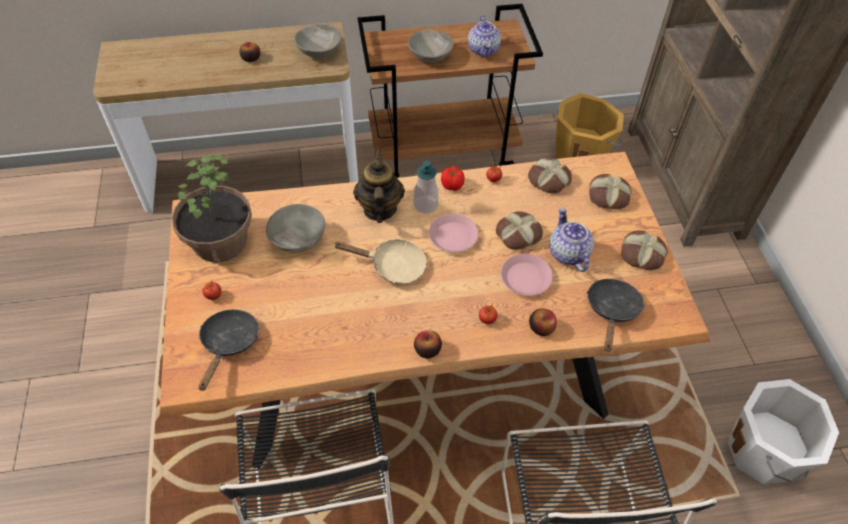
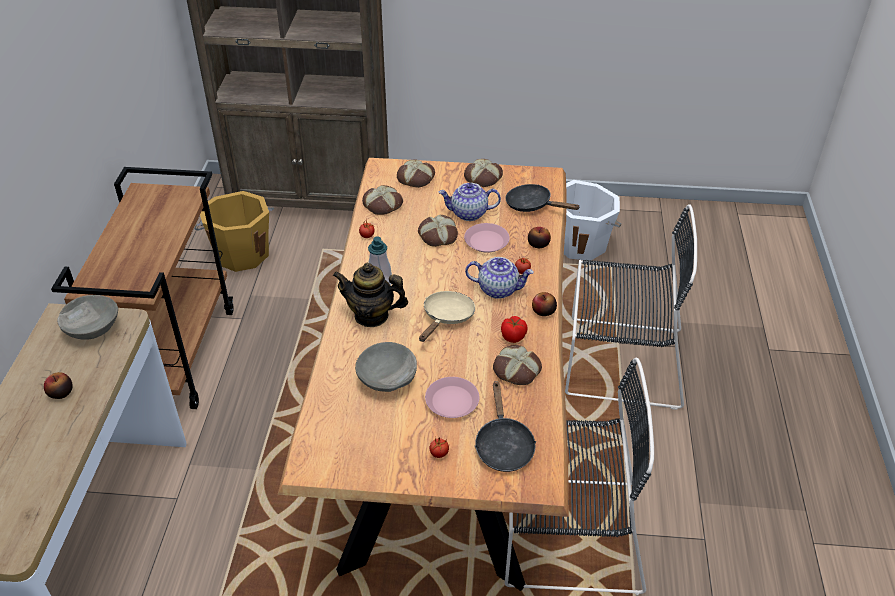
camera: 75 degrees left, 10 degrees down
(219, 241) = (365, 444): potted plant -> none
(229, 344) = (503, 445): black frying pan -> black frying pan turned 120 degrees counterclockwise
(331, 338) = (516, 370): none -> bread
(429, 56) = (147, 254): grey bowl -> none
(452, 185) = (363, 262): tomato -> tomato (513, 336)
(452, 236) = (425, 274): pink plate -> pink plate (451, 401)
(484, 50) = (164, 214): teapot -> teapot (498, 289)

